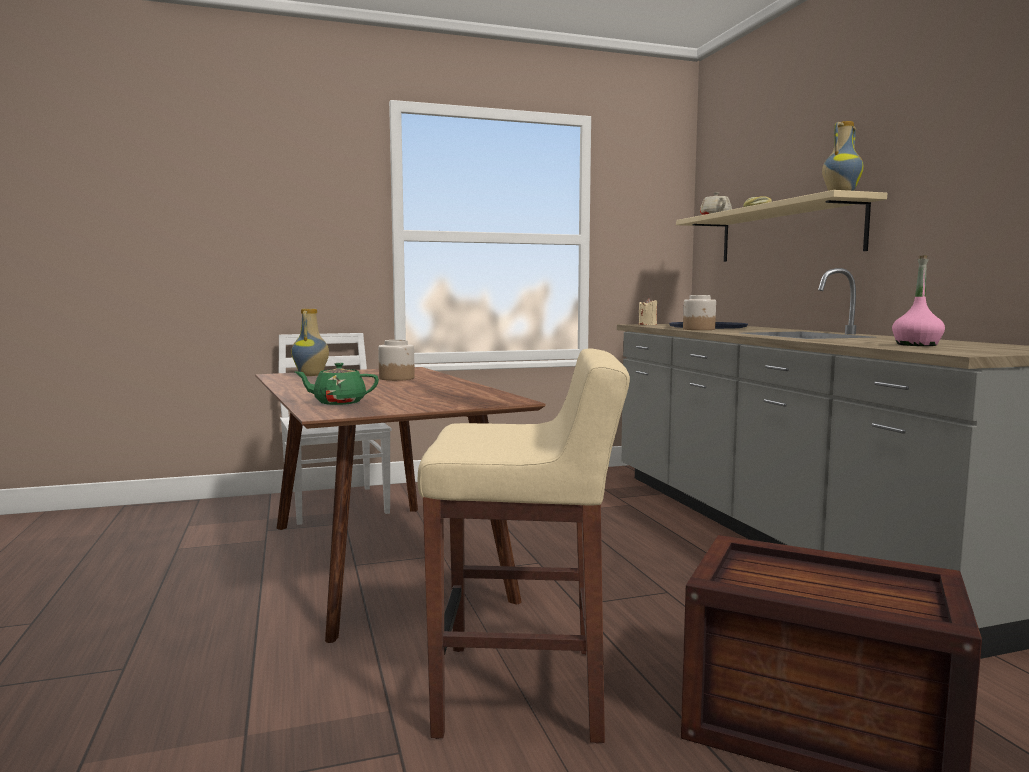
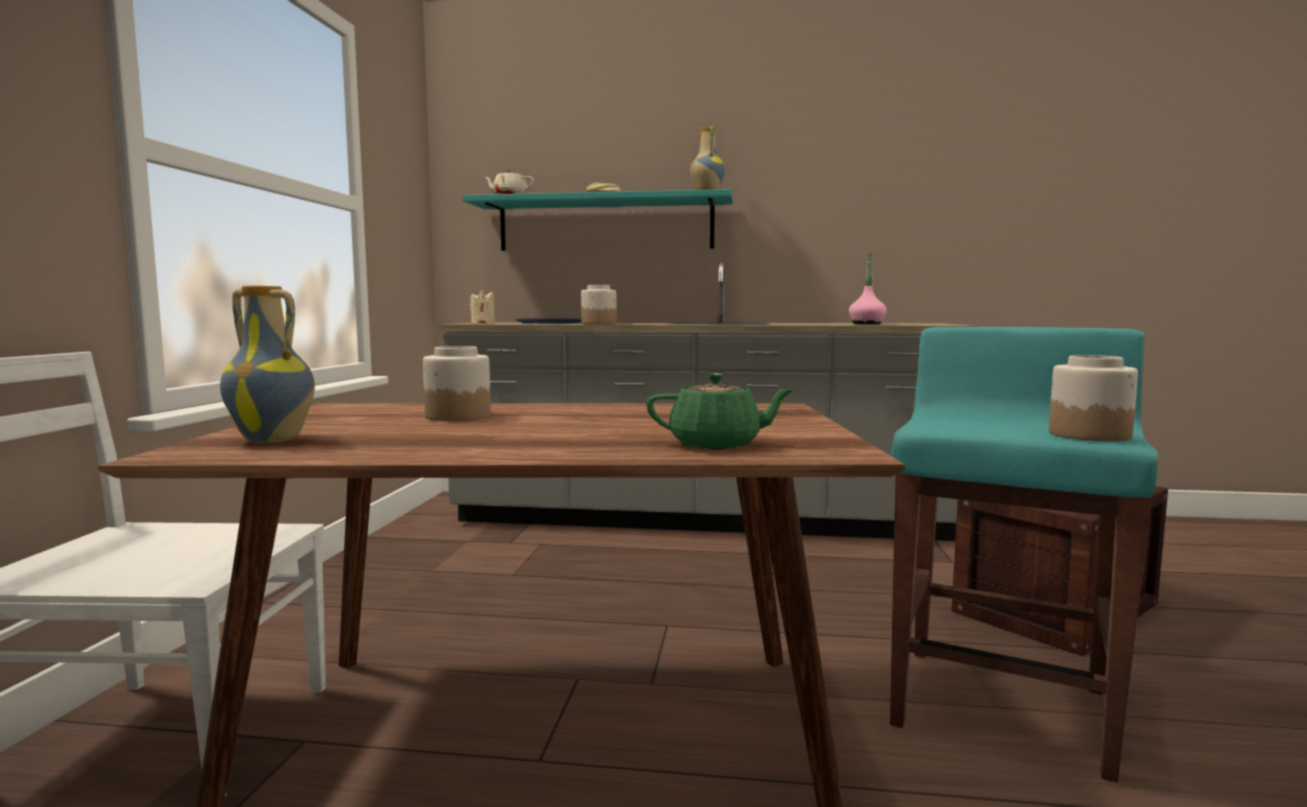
camera: 65 degrees left, 0 degrees up
(338, 402) = (717, 444): green teapot -> green teapot turned 105 degrees counterclockwise
(469, 447) = (1089, 435): none -> jar
(524, 691) = (1001, 705): beige stool -> turquoise stool
(787, 233) = (605, 225): beige shelf -> turquoise shelf

